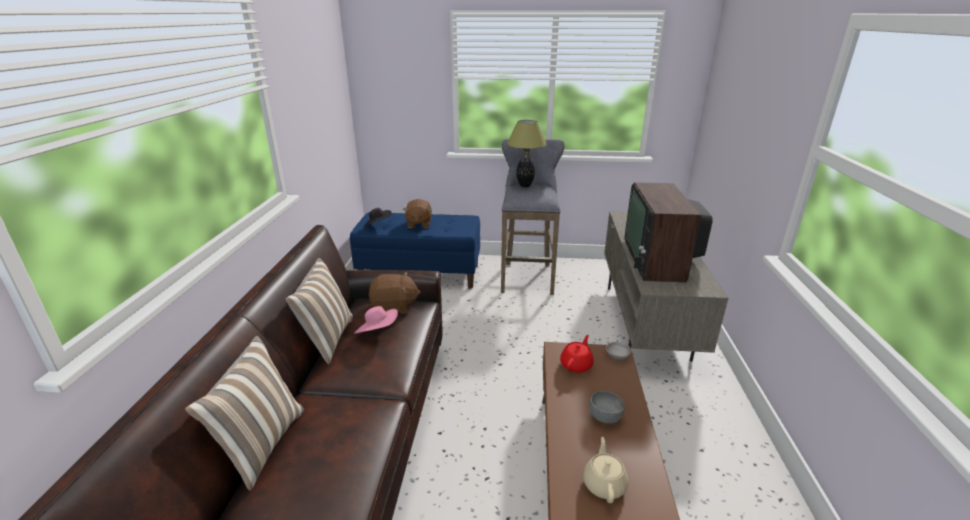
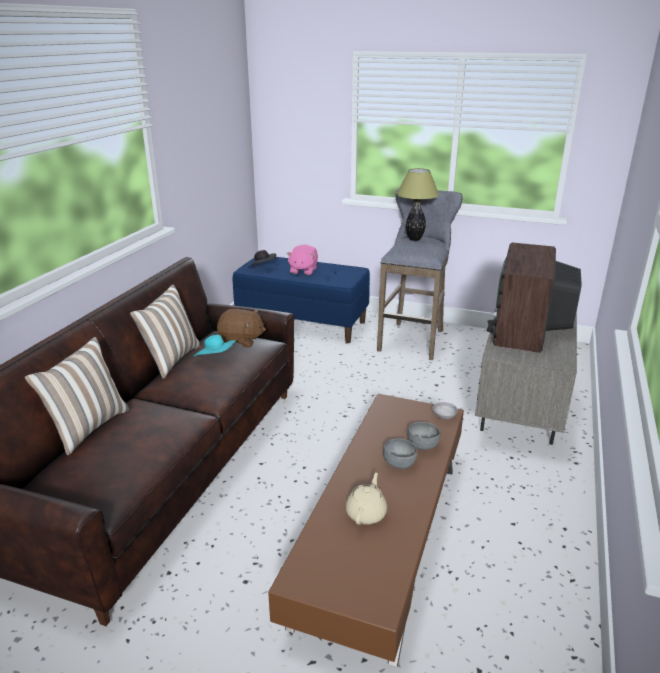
camera: 15 degrees right, 0 degrees up
(378, 331) = (216, 359): pink hat -> turquoise hat
(418, 224) = (303, 270): brown plush toy -> pink plush toy
(576, 365) = (398, 417): red teapot -> none
(615, 392) = (422, 445): none -> grey bowl

